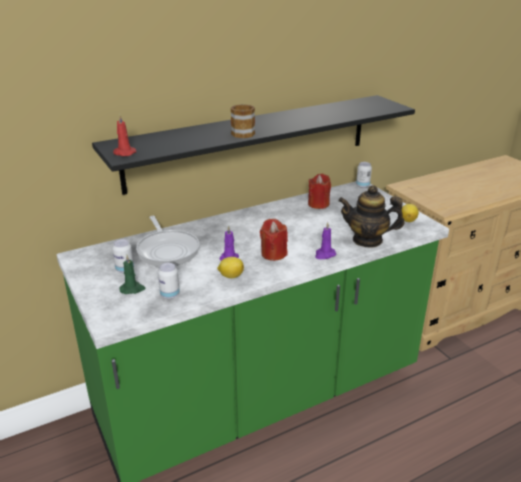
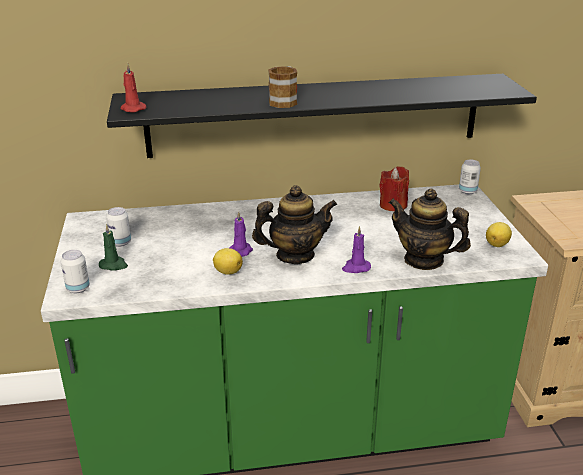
camera: 20 degrees right, 0 degrees up
(167, 250) = (180, 229): frying pan -> none
(170, 295) = (147, 279): can -> can (78, 288)
(273, 254) = (295, 255): red candle -> teapot

